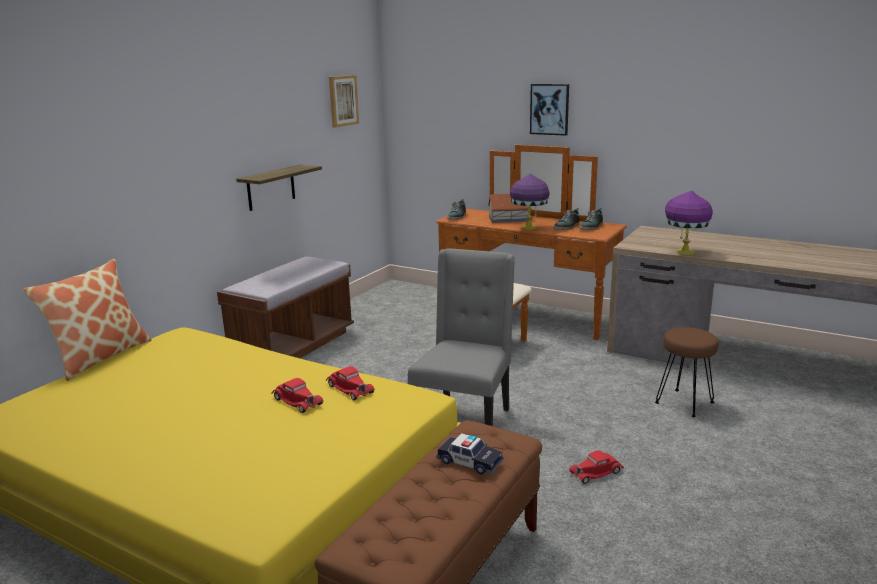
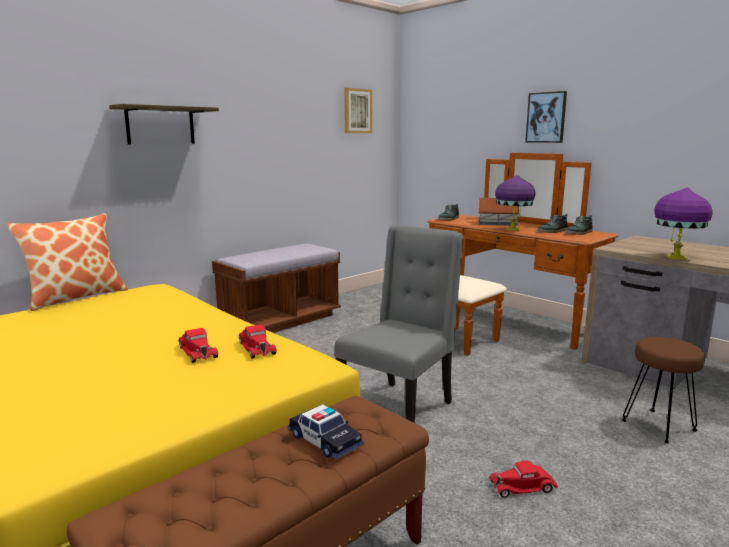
camera: 15 degrees right, 5 degrees down
(271, 187) = (277, 177): shelf -> shelf (160, 125)

